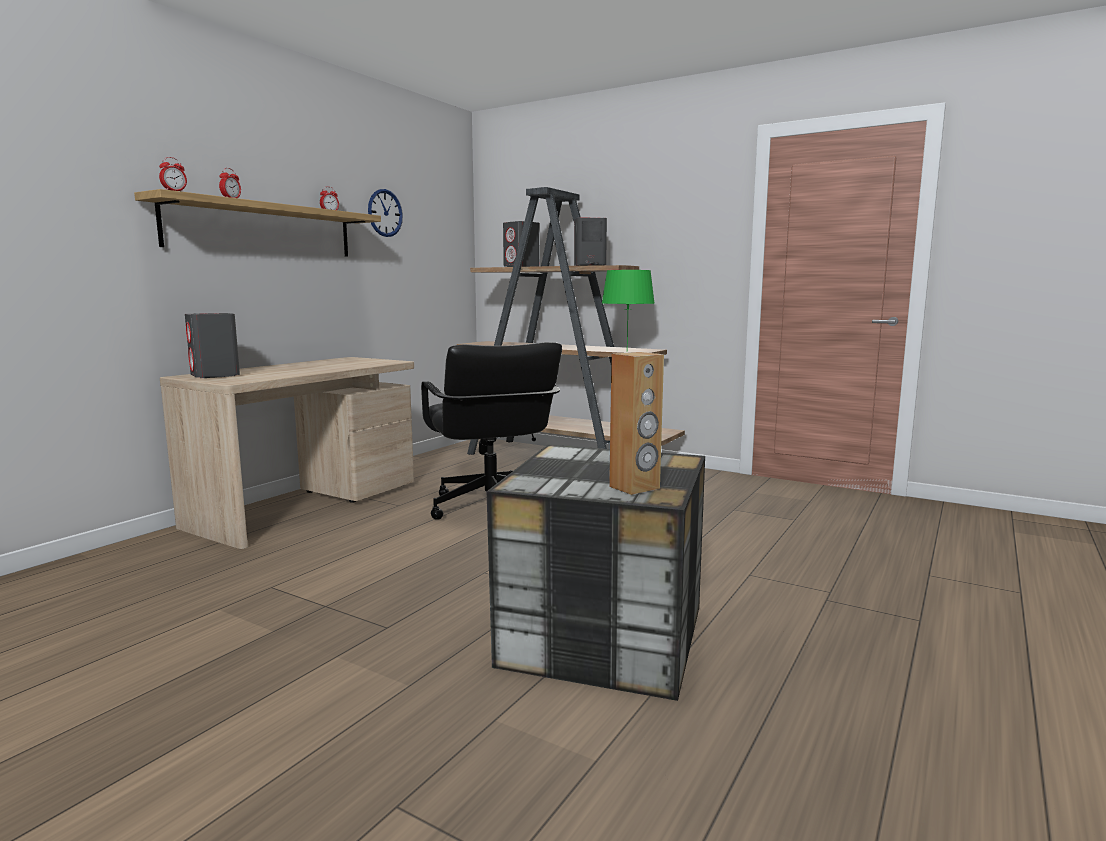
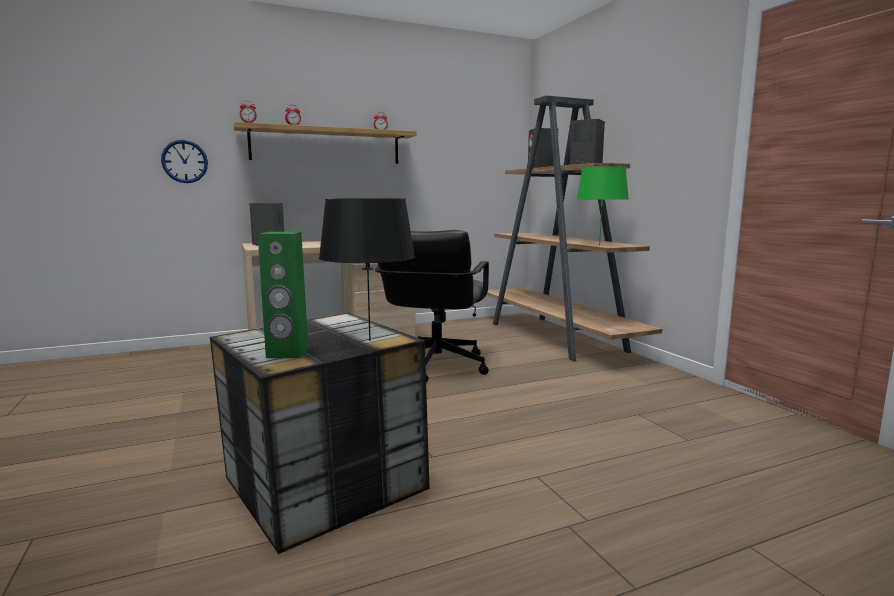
camera: 35 degrees right, 0 degrees up
(385, 213) = (435, 129): wall clock -> wall clock (184, 161)
(635, 487) = (287, 353): brown speaker -> green speaker
(664, 464) = (370, 340): none -> black table lamp

